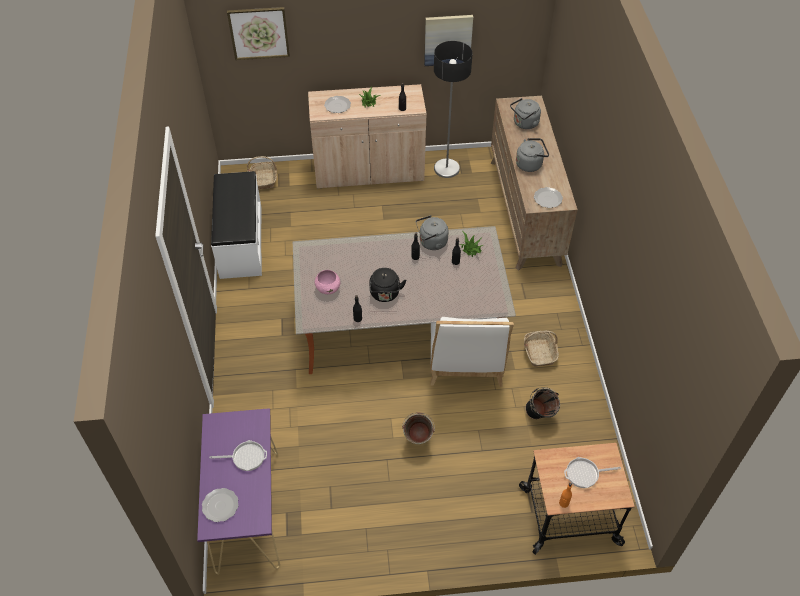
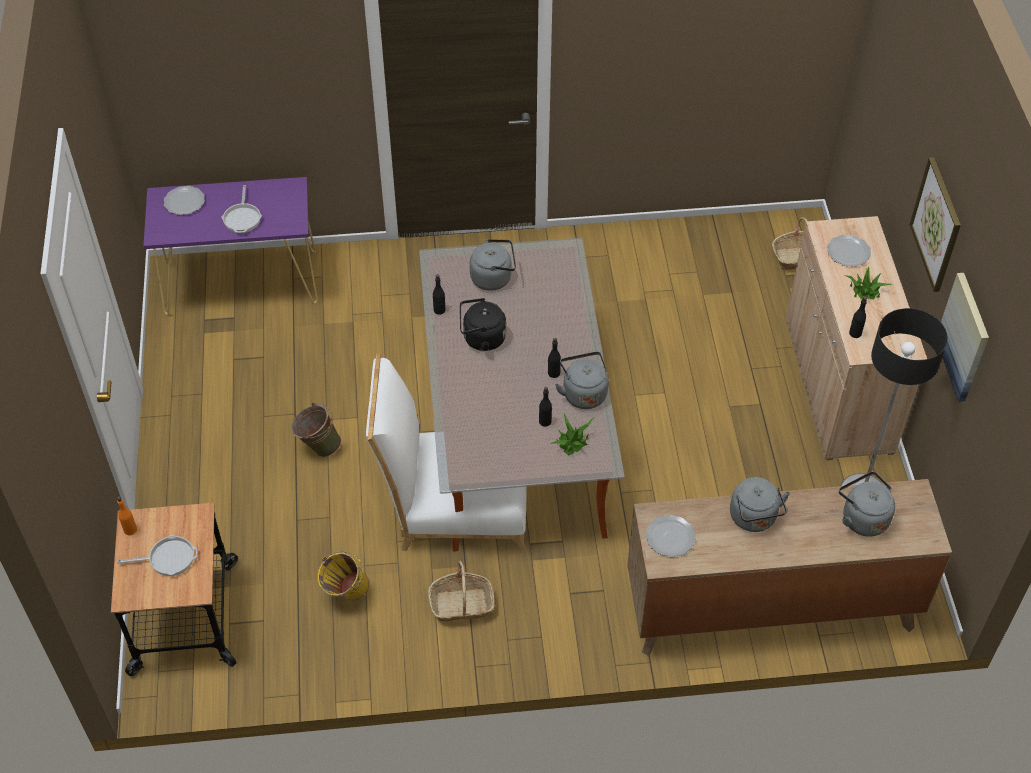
camera: 90 degrees right, 0 degrees up
(240, 242) = (666, 241): white bench -> none
(259, 33) = (887, 85): picture -> picture (936, 224)
(328, 288) = (494, 278): pink bowl -> grey kettle
(539, 416) = (345, 595): black bucket -> yellow bucket
(584, 474) = (168, 558): frying pan -> frying pan turned 90 degrees clockwise

